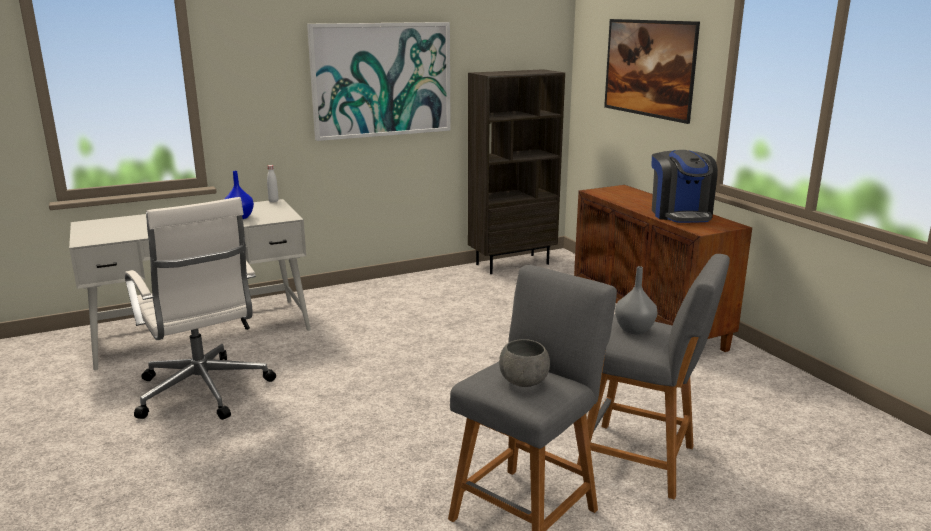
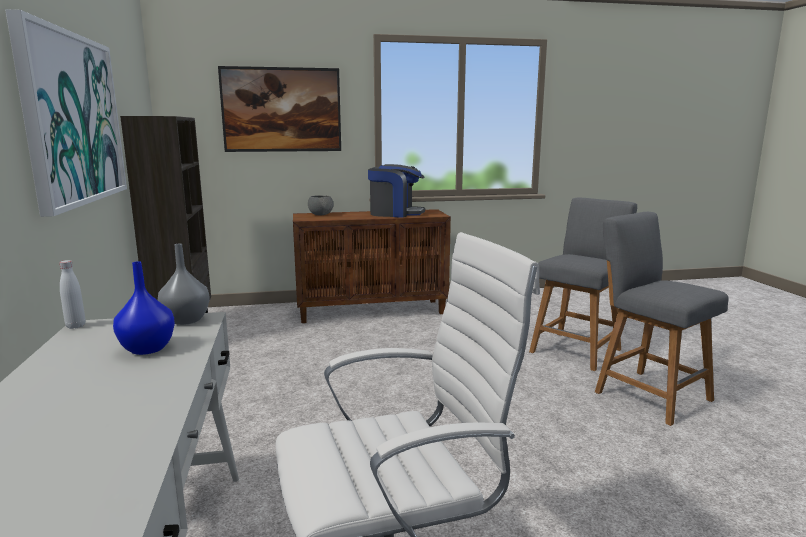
camera: 75 degrees left, 5 degrees down
(524, 382) = (679, 286): grey bowl -> grey bowl (320, 215)
(634, 329) = (579, 258): grey vase -> grey vase (185, 320)

